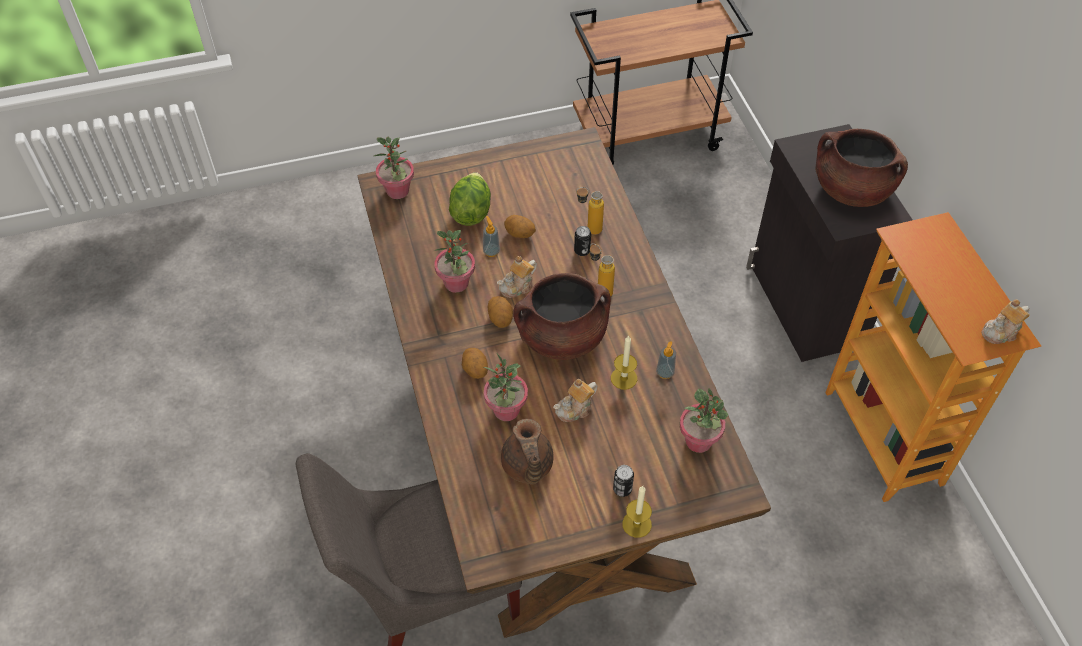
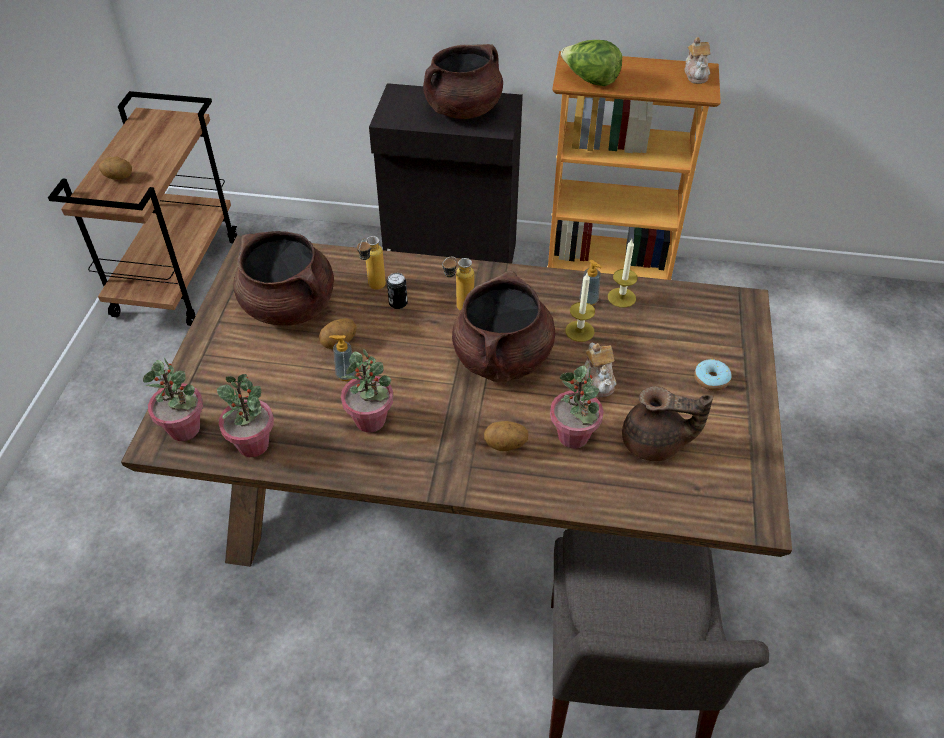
camera: 65 degrees left, 5 degrees down
(471, 212) = (274, 372): lettuce -> lettuce (590, 80)
(500, 319) = (447, 399): potato -> potato (119, 177)
(517, 286) = (411, 369): teapot -> none
(539, 191) = (290, 307): none -> brown cooking pot
(622, 489) = (711, 379): can -> donut
(637, 524) = (755, 383): candle -> candle (621, 297)
(699, 441) = (678, 307): potted plant -> potted plant (253, 444)

